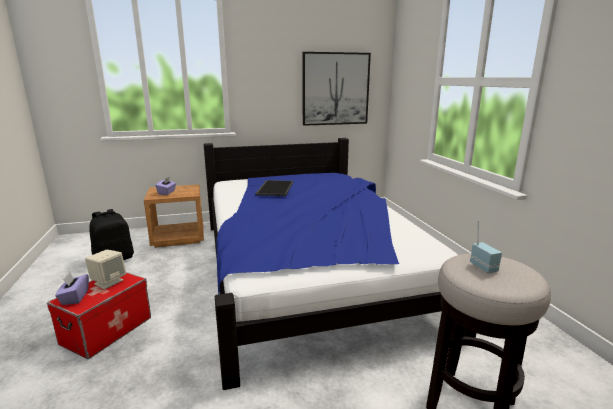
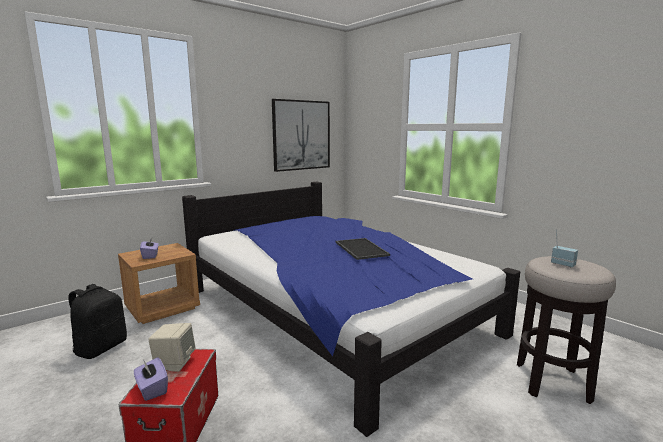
camera: 25 degrees left, 5 degrees down
(274, 188) = (281, 235): tray -> tray (360, 248)

